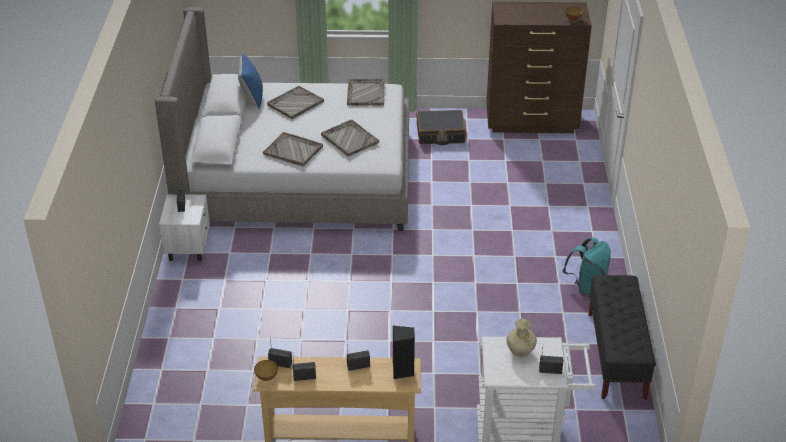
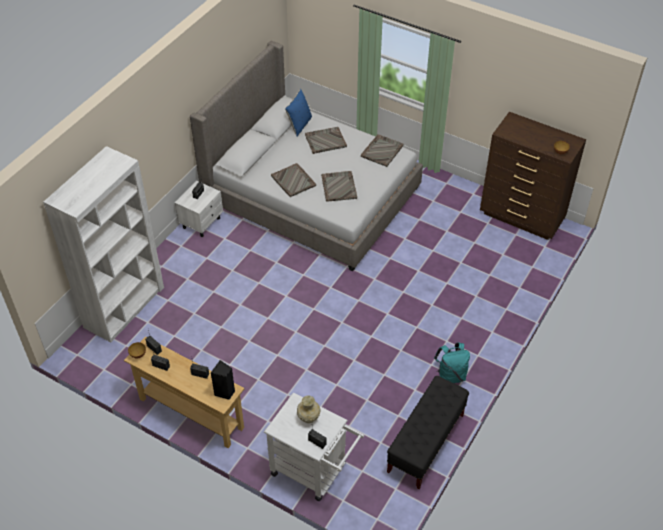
camera: 30 degrees right, 10 degrees up
(164, 366) = (124, 307): none -> white bookcase
(440, 134) = (442, 200): black suitcase -> none

